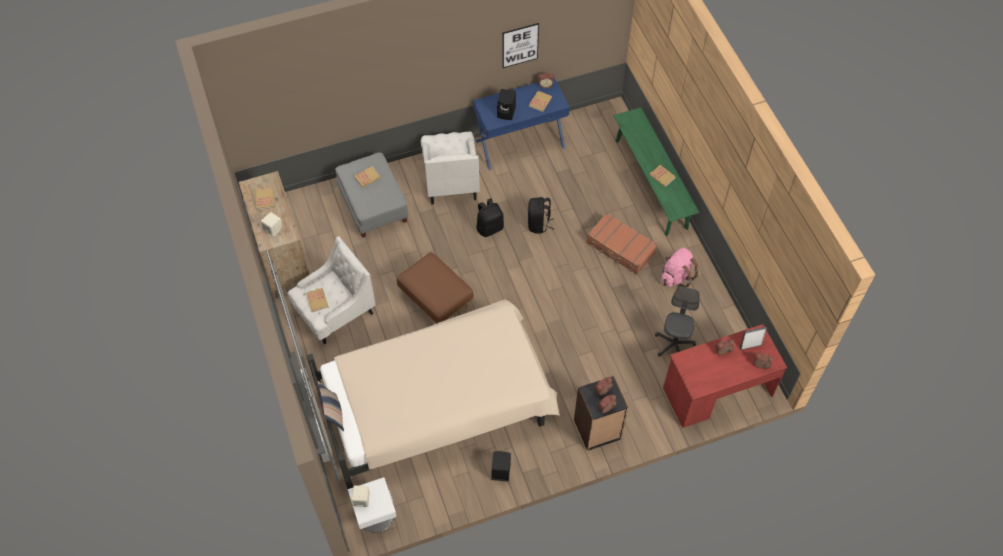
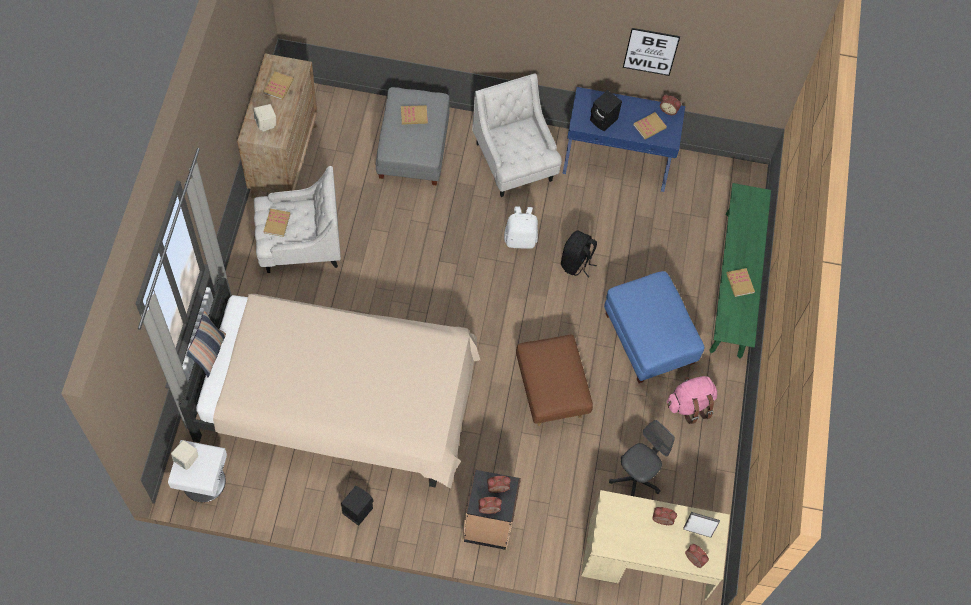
camera: 25 degrees right, 5 degrees up
(435, 300) = (410, 288): brown ottoman -> brown ottoman (550, 390)
(451, 179) = (514, 163): white armchair -> white armchair turned 135 degrees clockwise
(489, 228) = (520, 239): black backpack -> white backpack
(620, 248) = (649, 339): brown suitcase -> blue ottoman
(717, 392) = (647, 559): red desk -> beige desk

